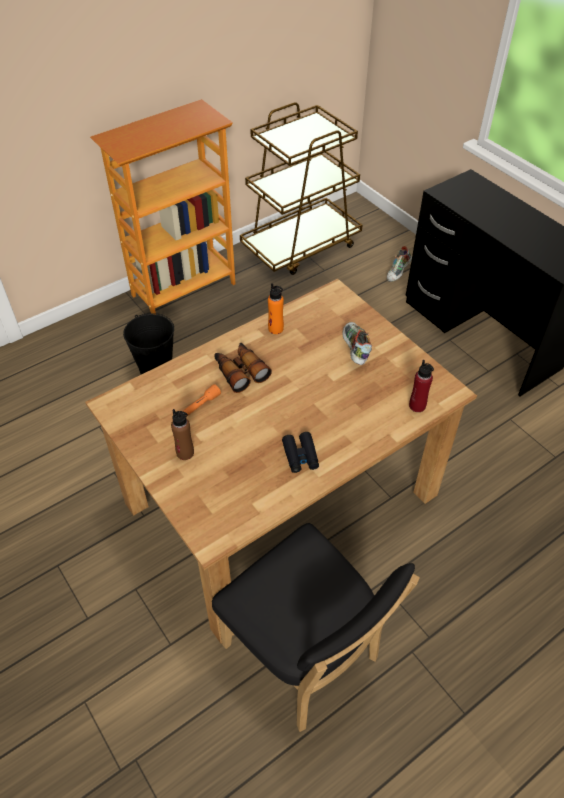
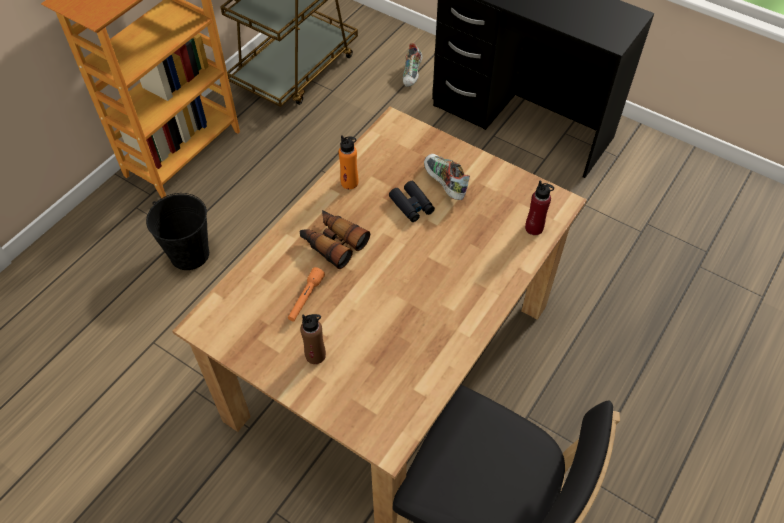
camera: 20 degrees left, 5 degrees up
(300, 456) = (440, 320): black binoculars -> black binoculars (412, 205)

